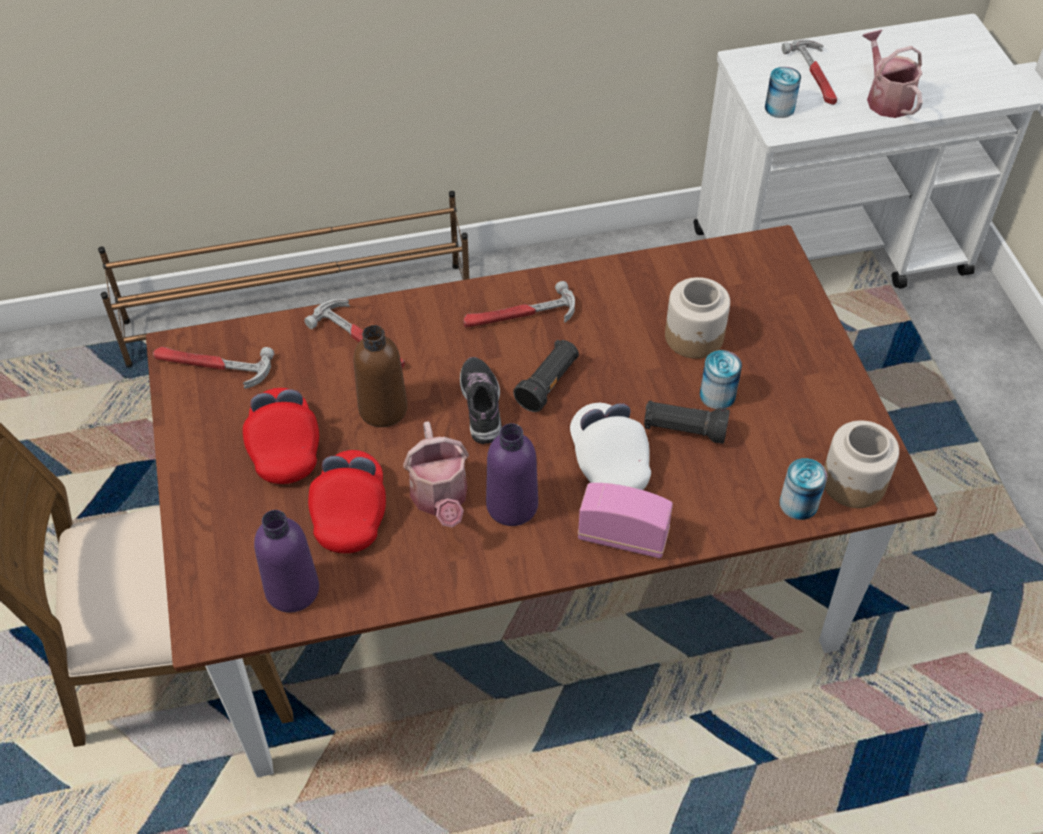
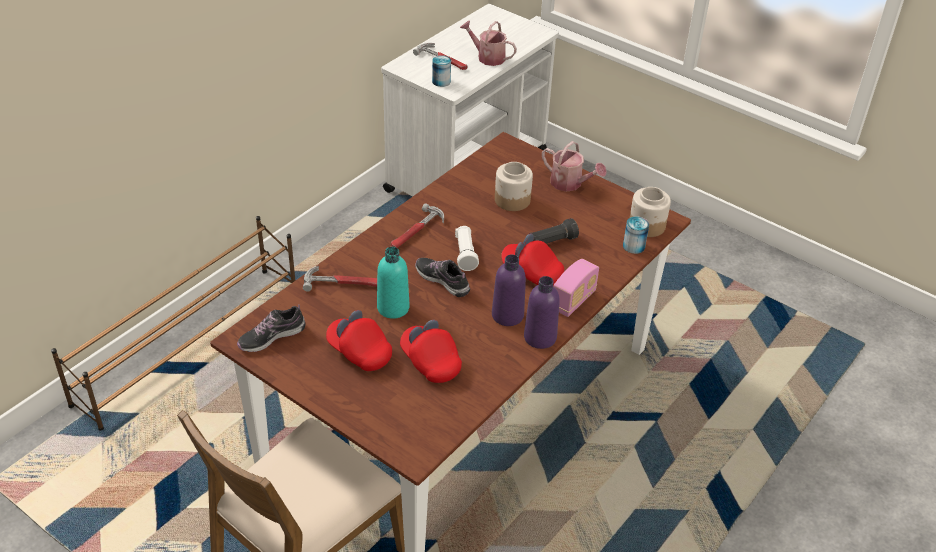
camera: 40 degrees left, 10 degrees down
(212, 366) = (271, 337): hammer -> shoe
(292, 590) = (440, 412): purple bottle -> purple bottle (540, 337)
(383, 409) = (393, 308): brown bottle -> turquoise bottle
(440, 499) = (469, 331): watering can -> watering can (570, 184)
(548, 384) = (465, 254): black flashlight -> white flashlight
(608, 461) = (532, 273): white cap -> red cap
(623, 537) = (573, 300): radio -> radio turned 150 degrees clockwise
(717, 395) = (550, 220): can -> none

